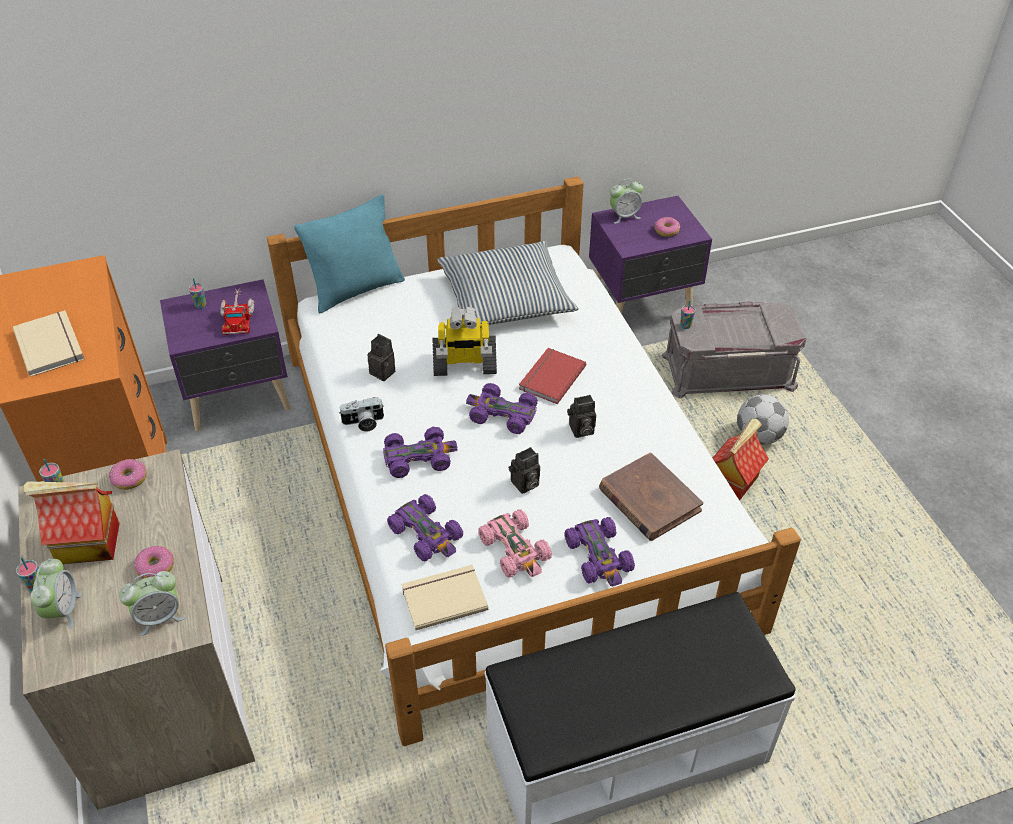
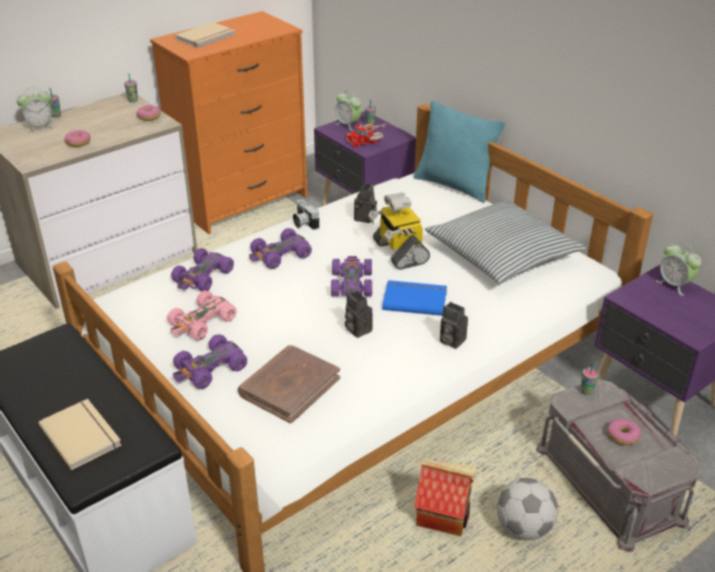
camera: 70 degrees right, 10 degrees down
(87, 544) = (91, 119): toy house -> none
(159, 617) = (39, 154): alarm clock -> alarm clock (348, 125)
(419, 458) = (280, 255): purple toy car -> purple toy car turned 90 degrees clockwise
(443, 597) = (143, 299): beige book -> beige book (82, 434)
(524, 485) = (275, 312): camera -> camera (450, 340)
(550, 377) = (414, 299): red book -> blue book
(666, 231) = (679, 316): donut -> donut (623, 436)

